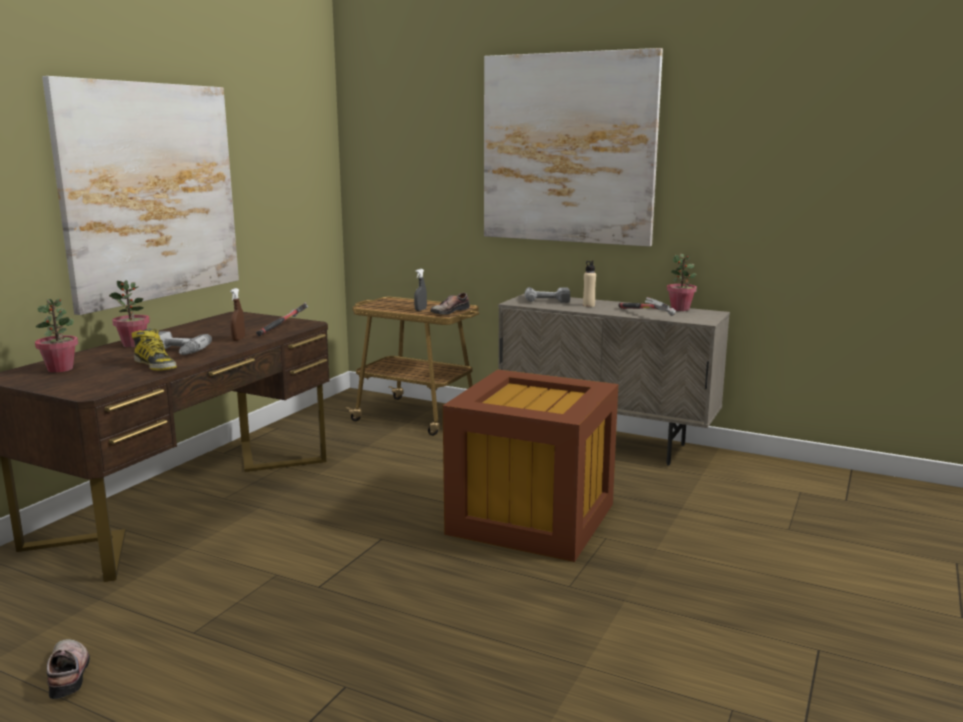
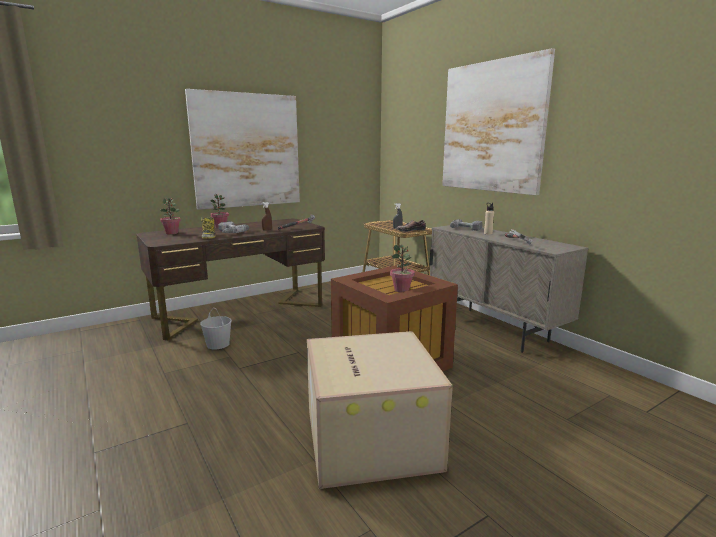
camera: 30 degrees right, 0 degrees up
(70, 673) = (102, 376): shoe -> none
(227, 562) = (218, 344): none -> white bucket
(615, 617) = (368, 437): none -> cardboard box
(680, 309) = (550, 242): potted plant -> potted plant (402, 290)

